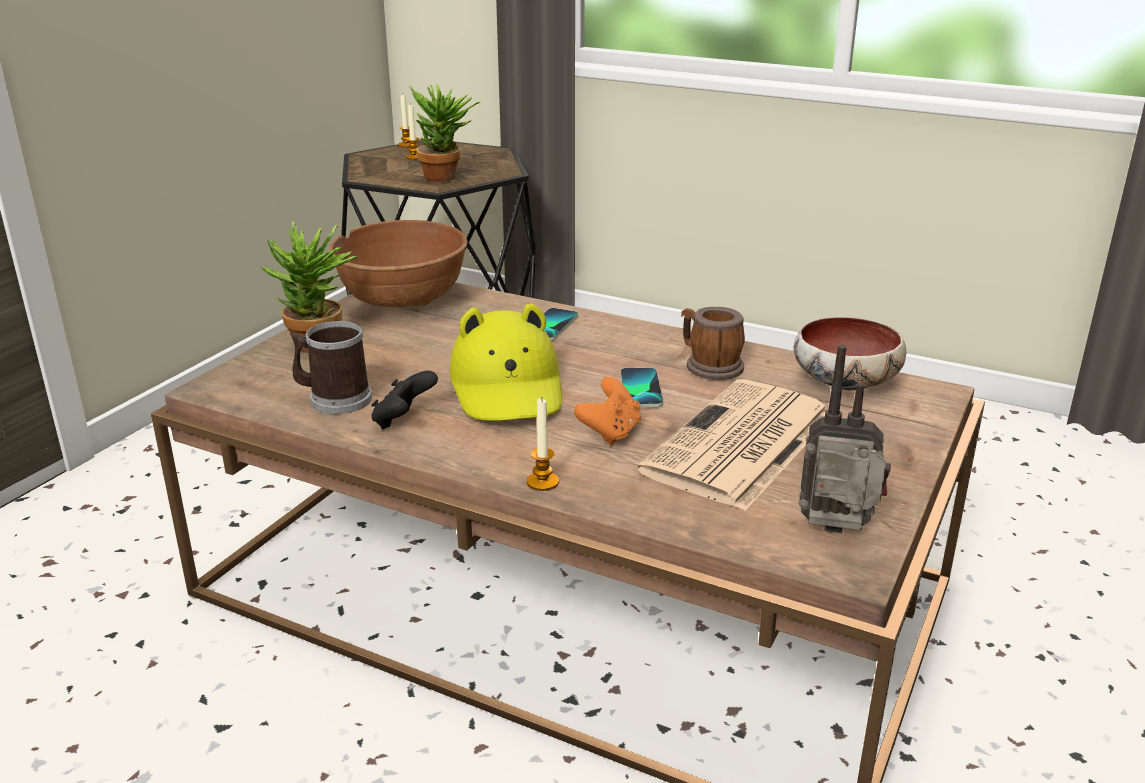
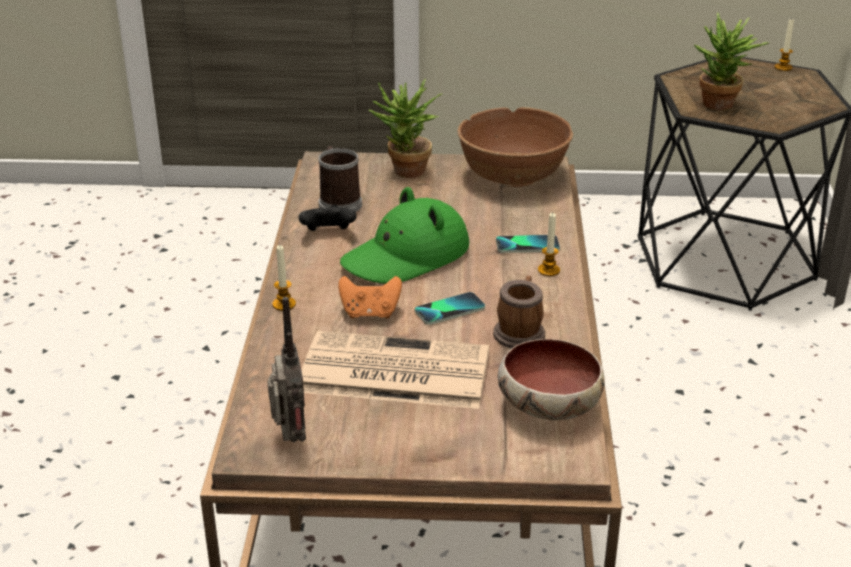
camera: 65 degrees right, 5 degrees up
(414, 157) = (755, 79): candle -> candle (548, 270)
(508, 387) = (406, 256): yellow hat -> green hat

